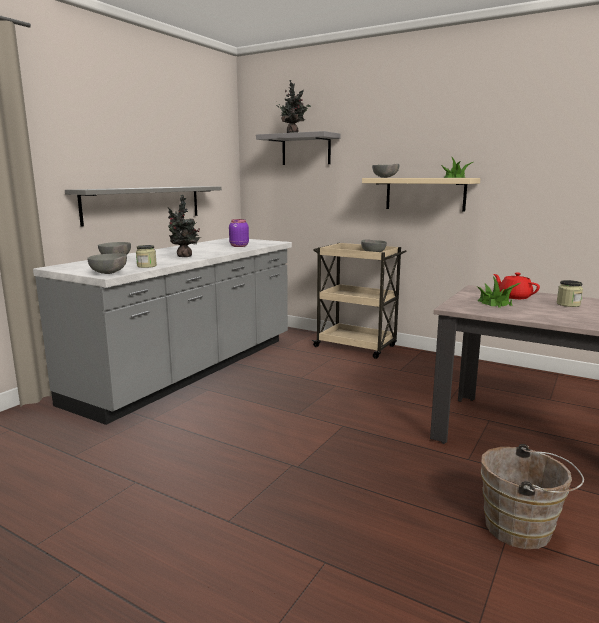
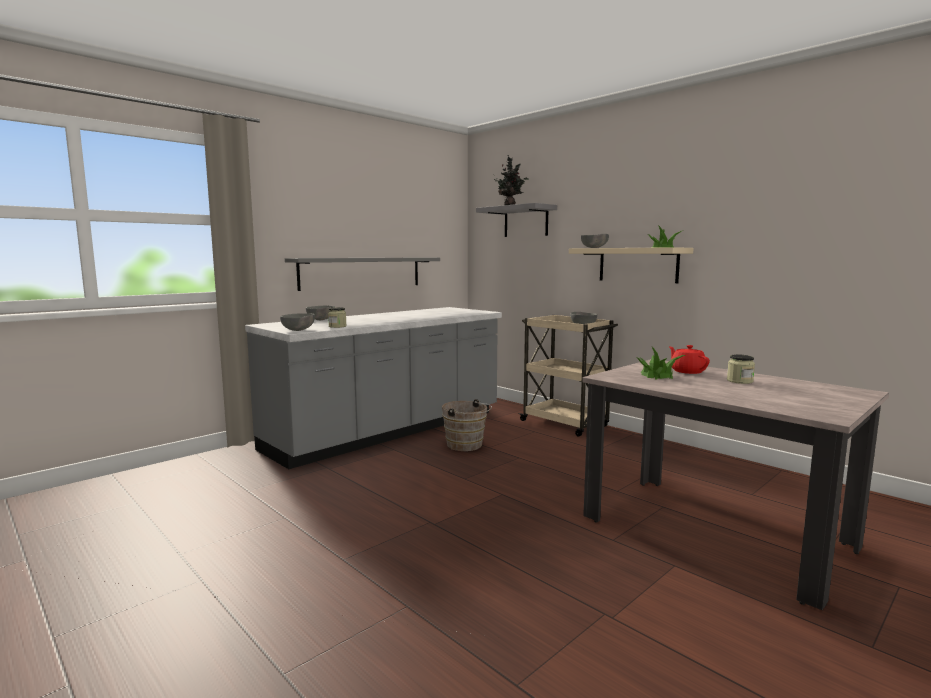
camera: 15 degrees right, 5 degrees down
(184, 256) = (381, 320): potted plant -> none
(238, 246) = (444, 314): purple jar -> none
(523, 530) = (626, 612): brown bucket -> brown bucket (466, 446)

